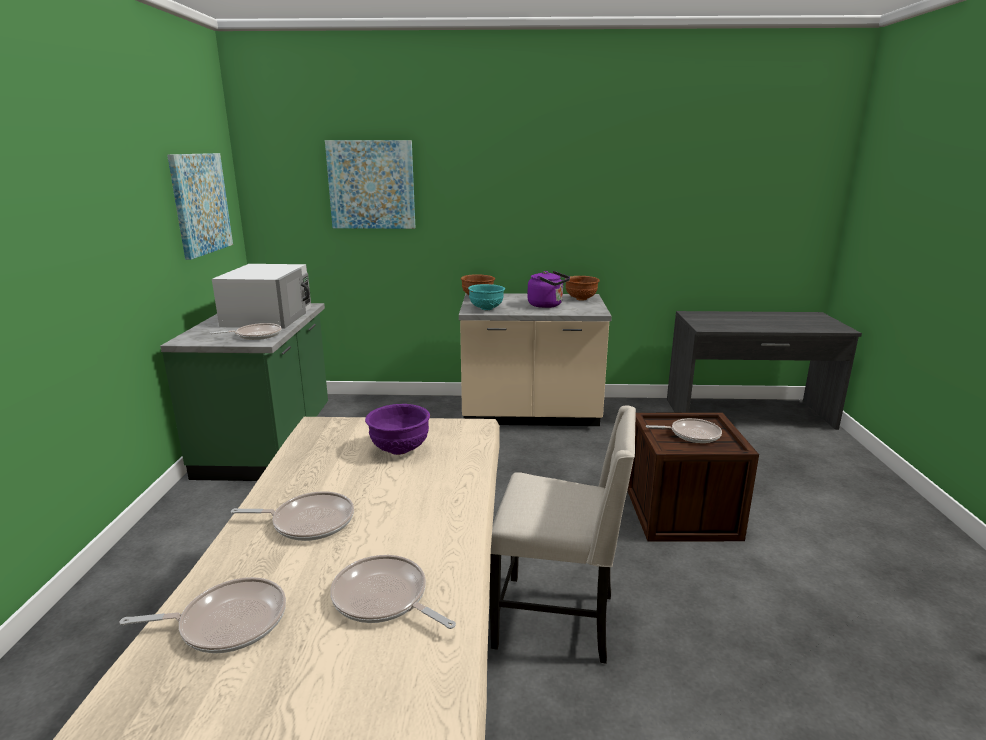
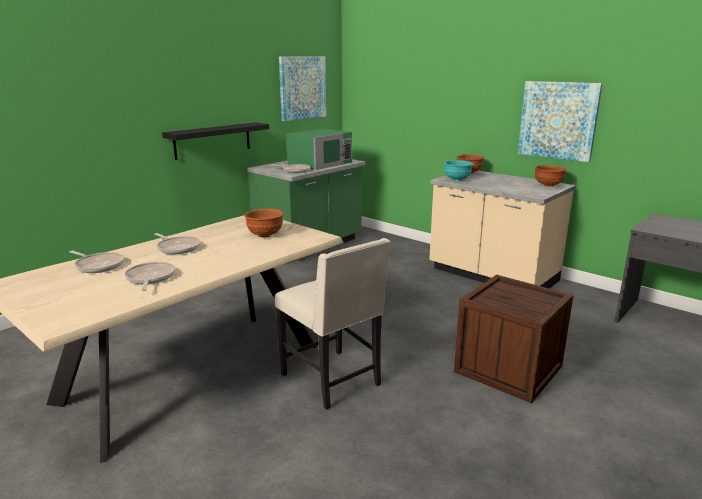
camera: 40 degrees right, 0 degrees up
(105, 309) = (213, 140): none -> black shelf
(268, 316) = (320, 163): white microwave -> green microwave
(371, 185) = (415, 80): picture -> picture (558, 120)
(399, 449) = (265, 235): purple bowl -> brown bowl
(547, 305) = (508, 185): purple kettle -> none
(692, 434) = (517, 299): frying pan -> none

